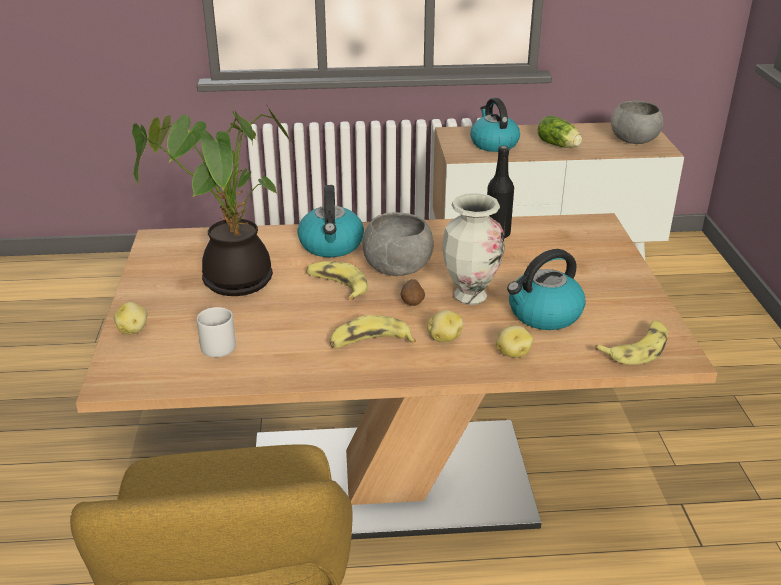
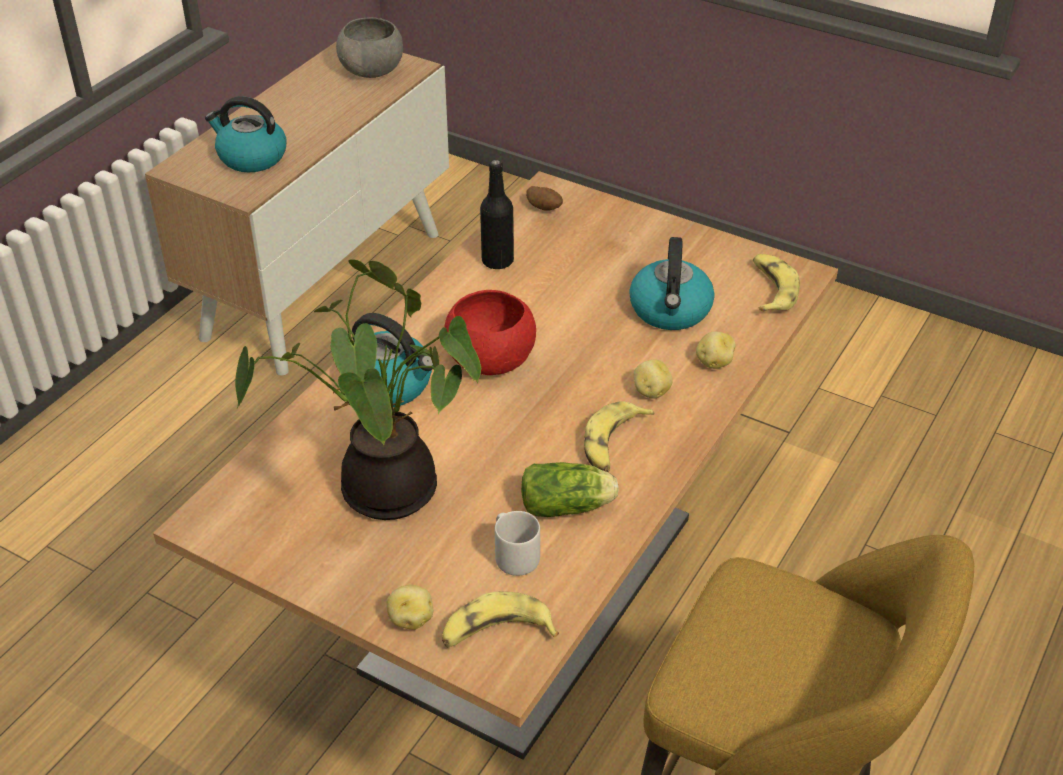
camera: 55 degrees left, 10 degrees up
(337, 286) = (482, 419): banana -> banana (496, 633)
(397, 268) = (491, 360): grey bowl -> red bowl
(412, 303) = (570, 382): potato -> potato (544, 209)
(470, 296) = (595, 339): vase -> none
(559, 145) = (318, 119): lettuce -> lettuce (569, 506)

